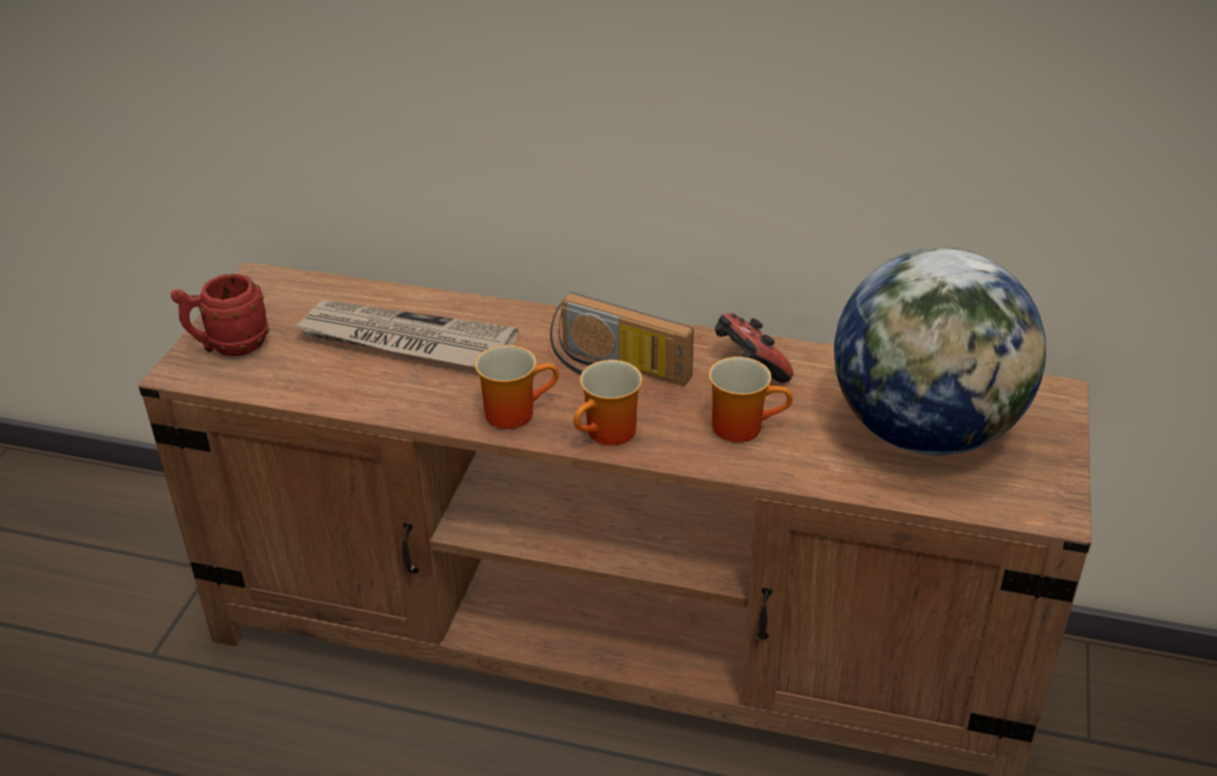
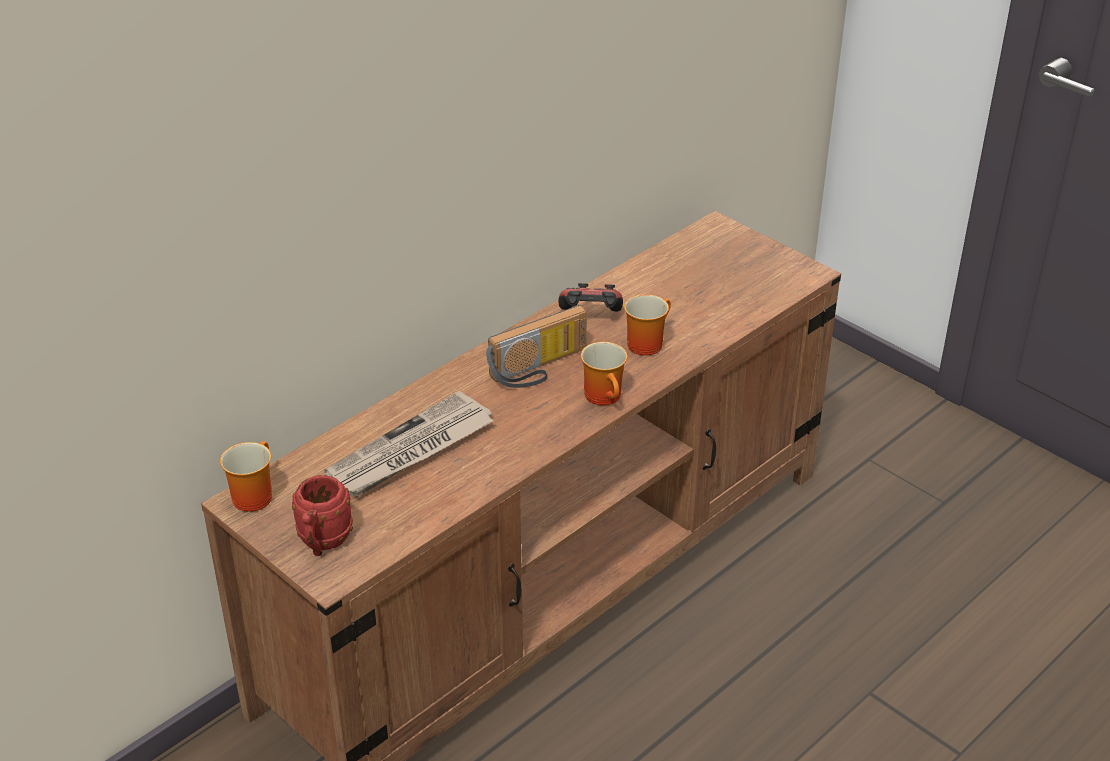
camera: 60 degrees left, 0 degrees up
(514, 411) = (544, 427): mug -> mug (251, 494)
(925, 431) = (710, 281): globe -> none

